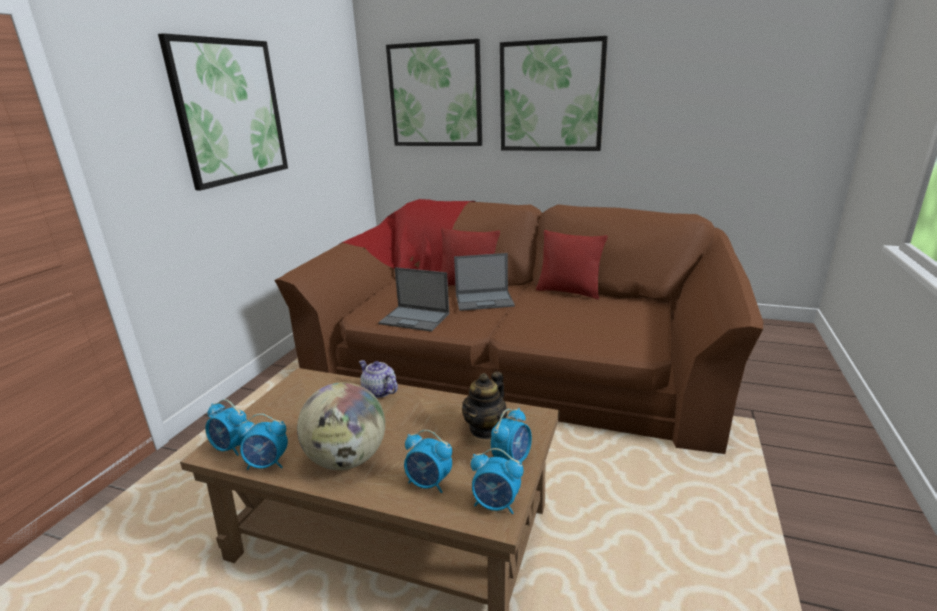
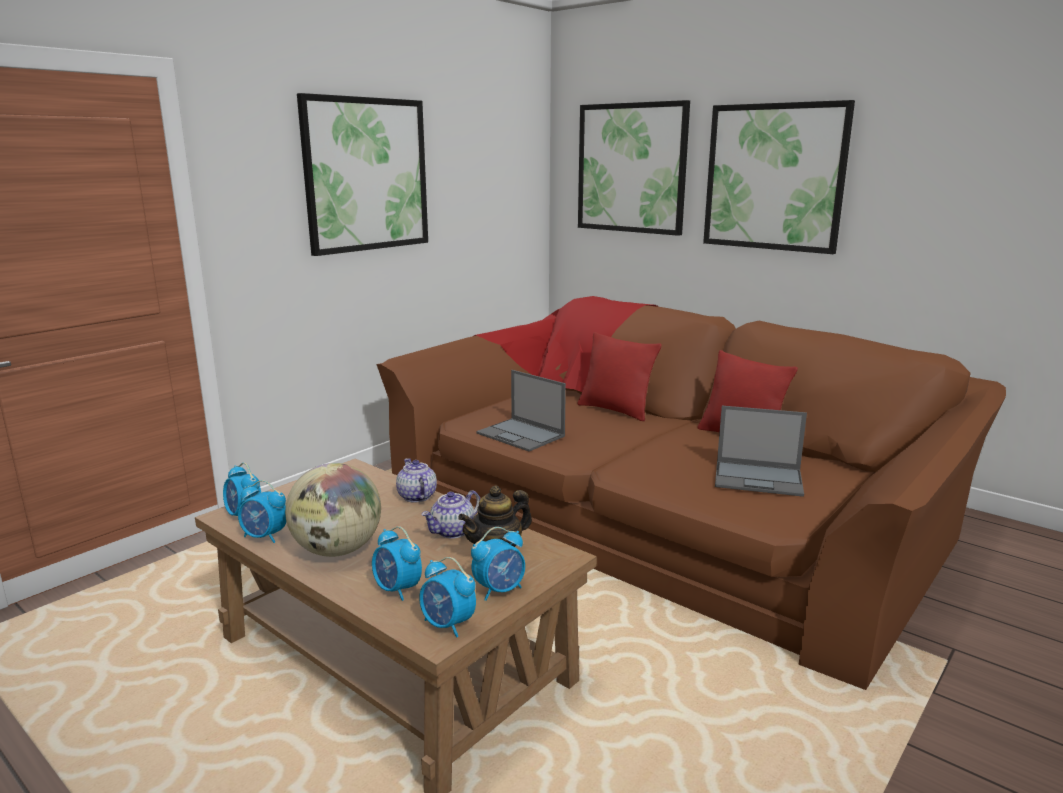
camera: 20 degrees right, 5 degrees down
(434, 416) = (452, 531): none -> teapot
(485, 300) = (619, 429): laptop -> laptop (759, 479)

